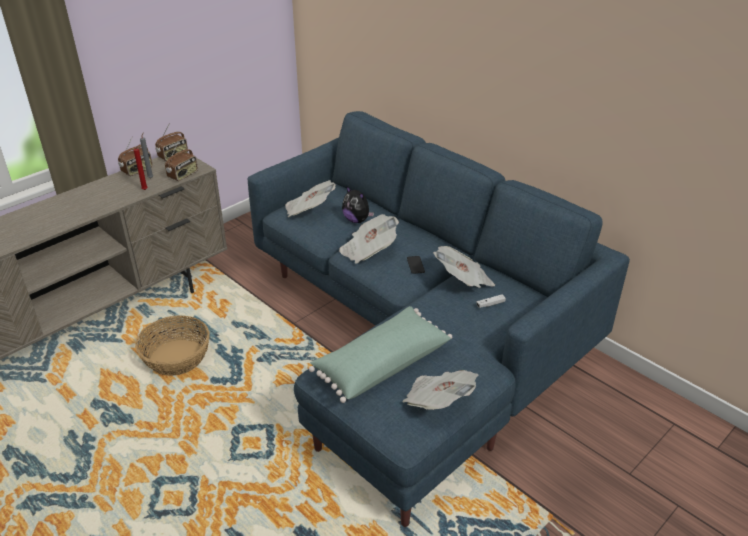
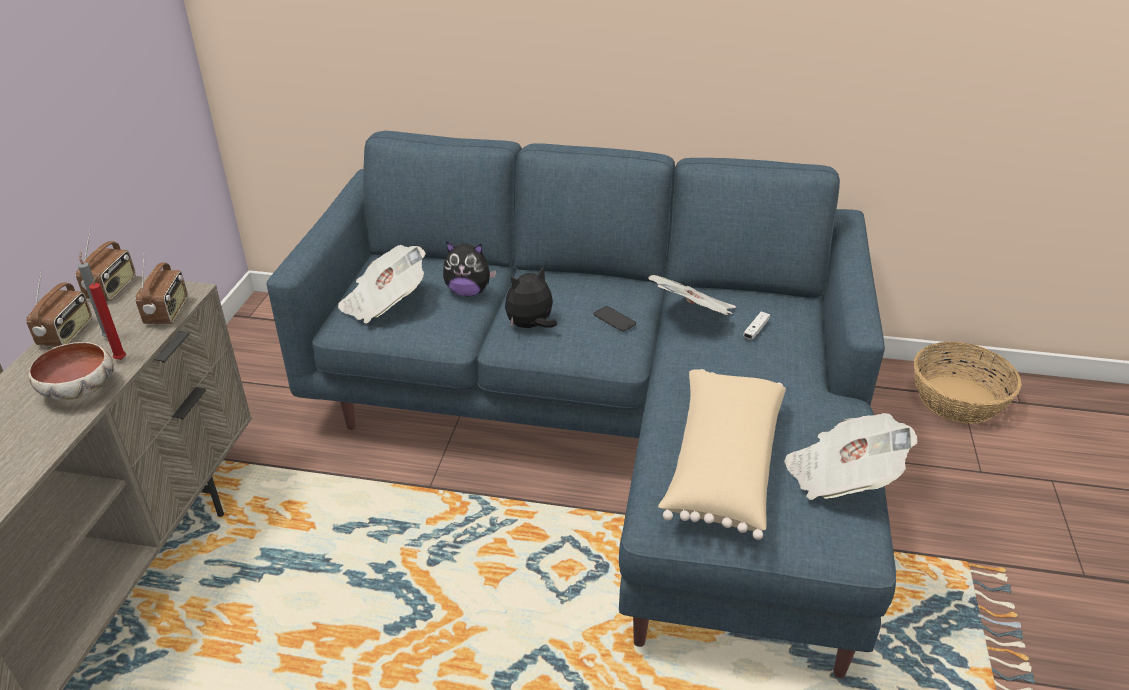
camera: 35 degrees left, 0 degrees up
(118, 197) = (81, 390): none -> bowl
(177, 357) = (293, 627): basket -> basket (957, 399)
(368, 251) = (531, 326): newspaper -> plush toy
(380, 364) = (721, 465): green pillow -> beige pillow

